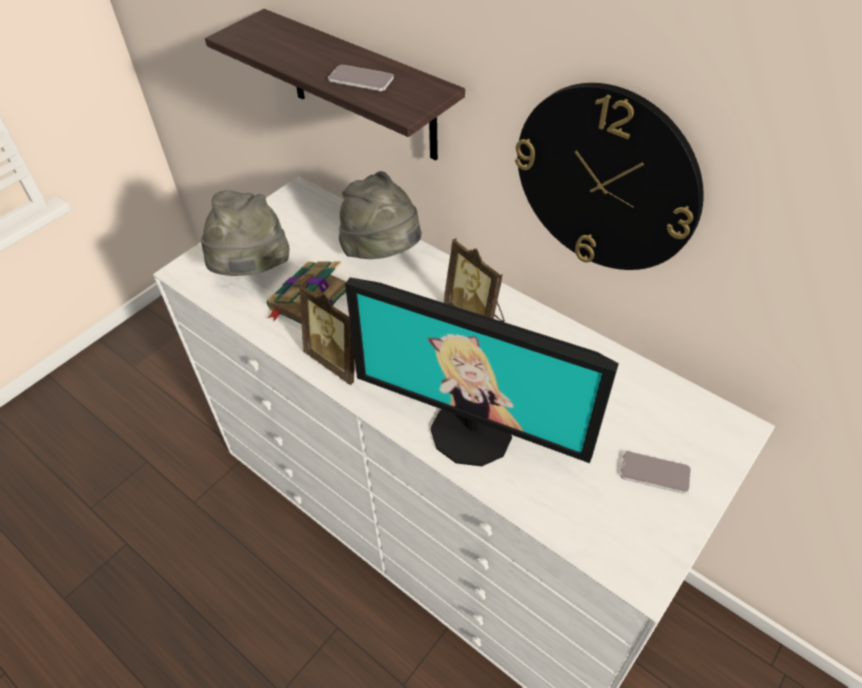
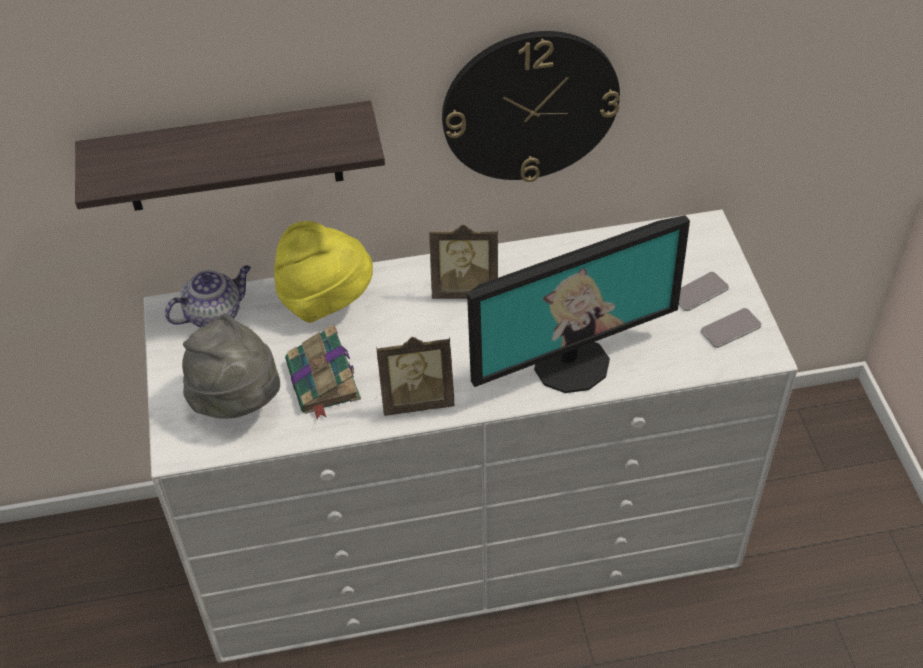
camera: 50 degrees left, 0 degrees up
(315, 212) = (215, 314): none -> teapot
(361, 79) = (284, 145): phone -> phone (730, 329)
(383, 253) = (326, 300): grey hat -> yellow hat

